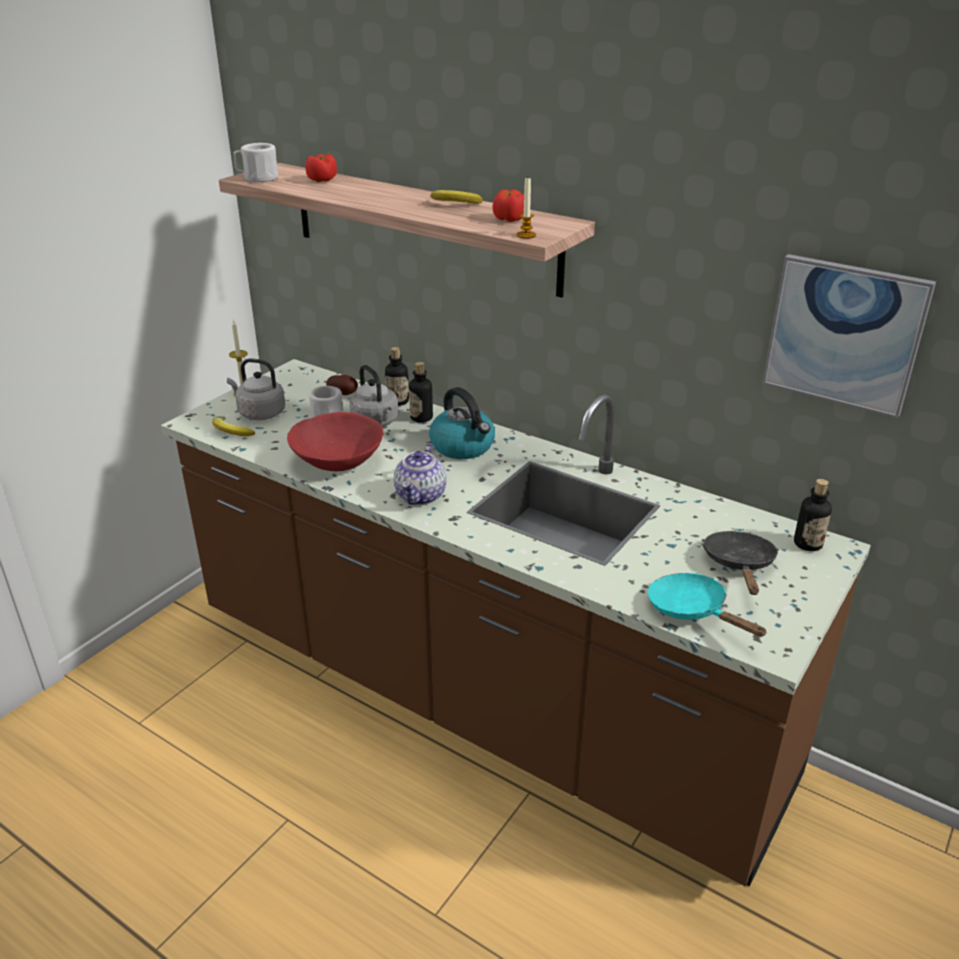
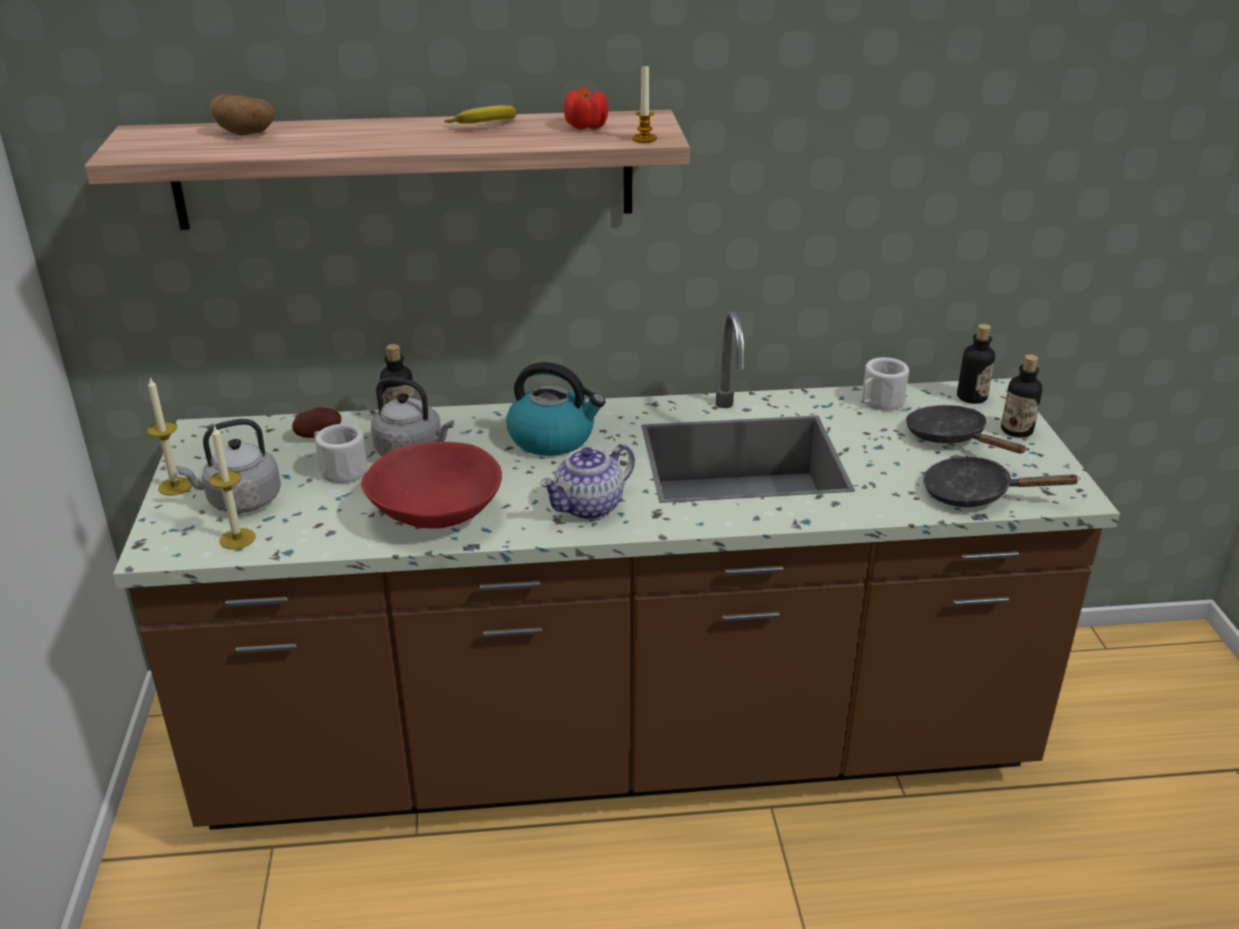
camera: 40 degrees left, 0 degrees up
(231, 432) = (237, 539): banana -> candle
(257, 178) = (144, 151): white mug -> white mug (879, 402)
(322, 180) = (246, 133): tomato -> potato
(421, 418) = (457, 426): bottle -> bottle (1016, 430)
(421, 496) = (589, 507): teapot -> teapot turned 75 degrees clockwise
(692, 610) = (975, 494): turquoise frying pan -> black frying pan
(844, 334) = (968, 170): picture -> none

